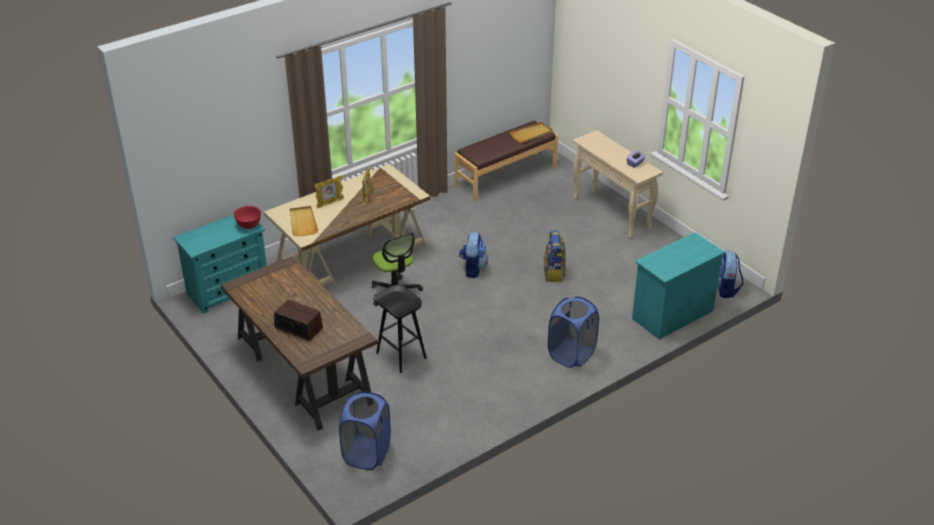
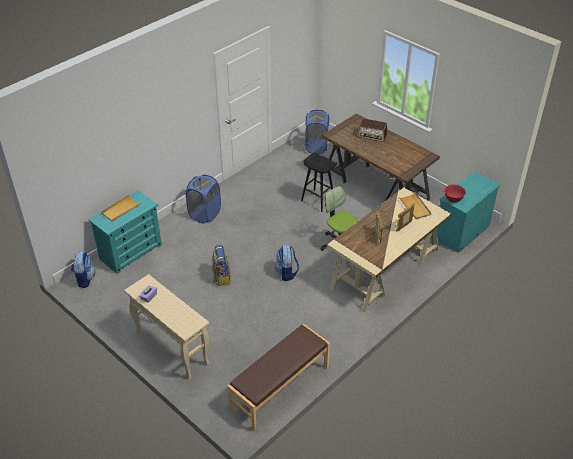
camera: 170 degrees right, 5 degrees up
(531, 134) = (255, 376): beige tray -> beige tray (120, 210)

